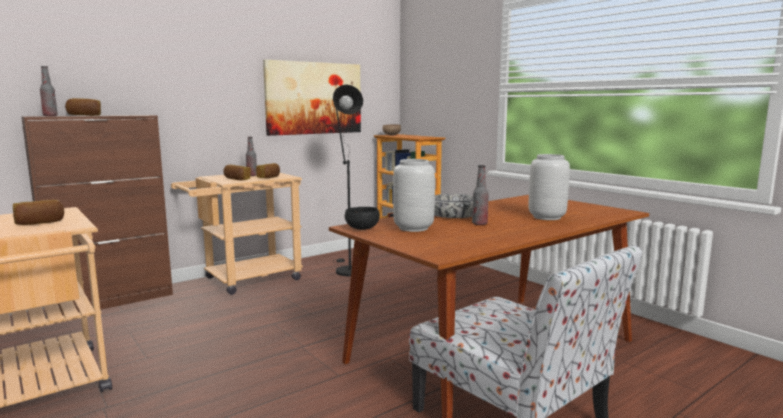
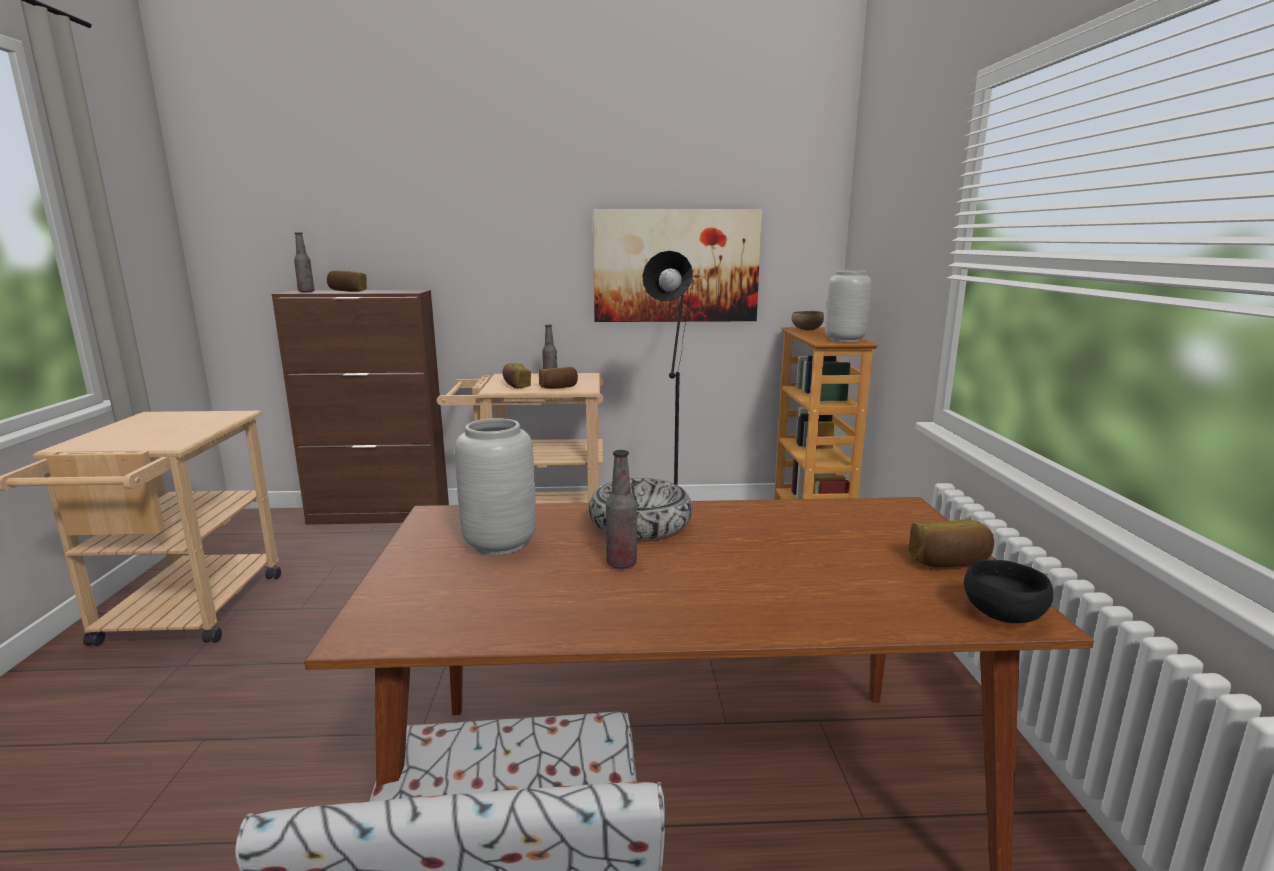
camera: 35 degrees right, 5 degrees up
(39, 223) = (164, 432): bread -> bread (949, 562)
(361, 228) = (436, 522): black bowl -> black bowl (1001, 614)
(546, 217) = (788, 580): grey vase -> grey vase (844, 340)

